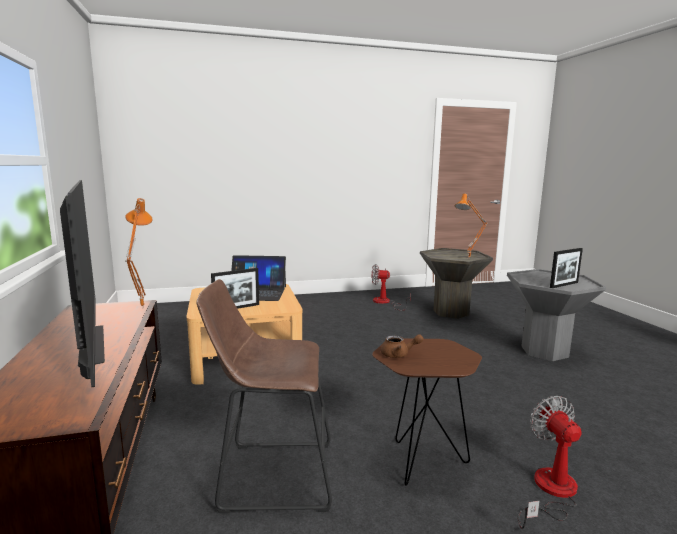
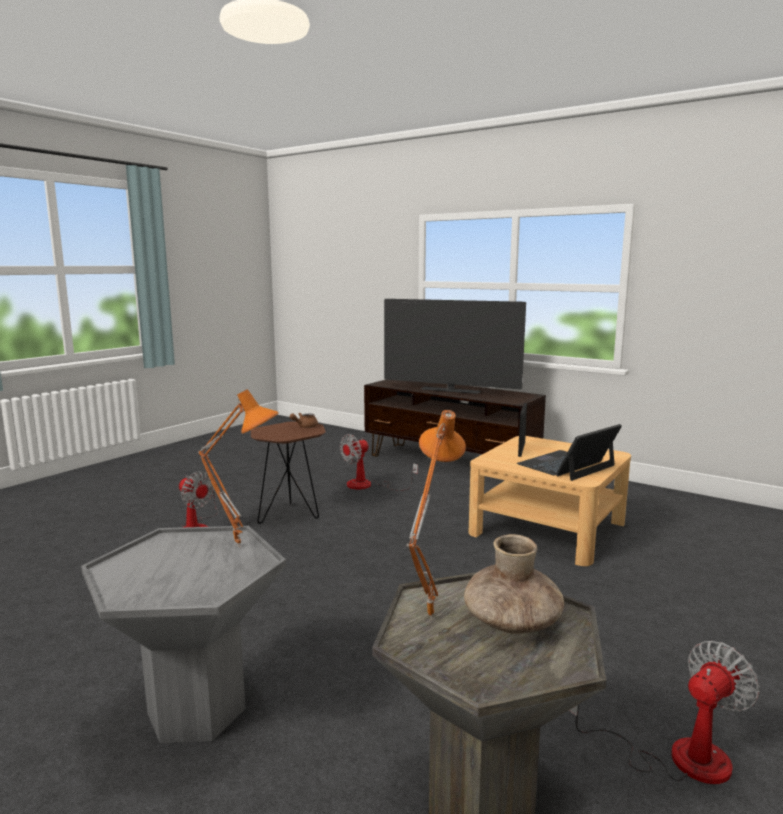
camera: 140 degrees right, 0 degrees up
(140, 308) = (503, 401): orange table lamp -> orange table lamp (241, 545)
(270, 475) = (368, 485): brown stool -> fan
(446, 255) = (512, 622): none -> brown vase
(564, 285) = (165, 555): picture frame -> none

